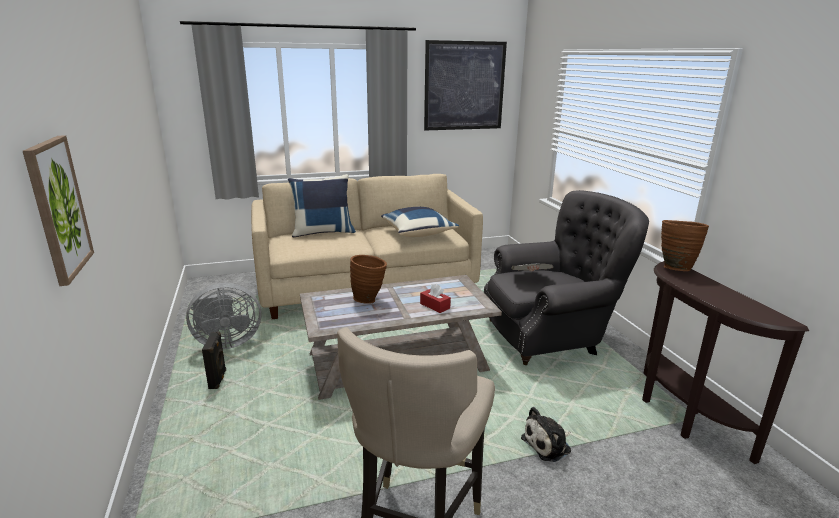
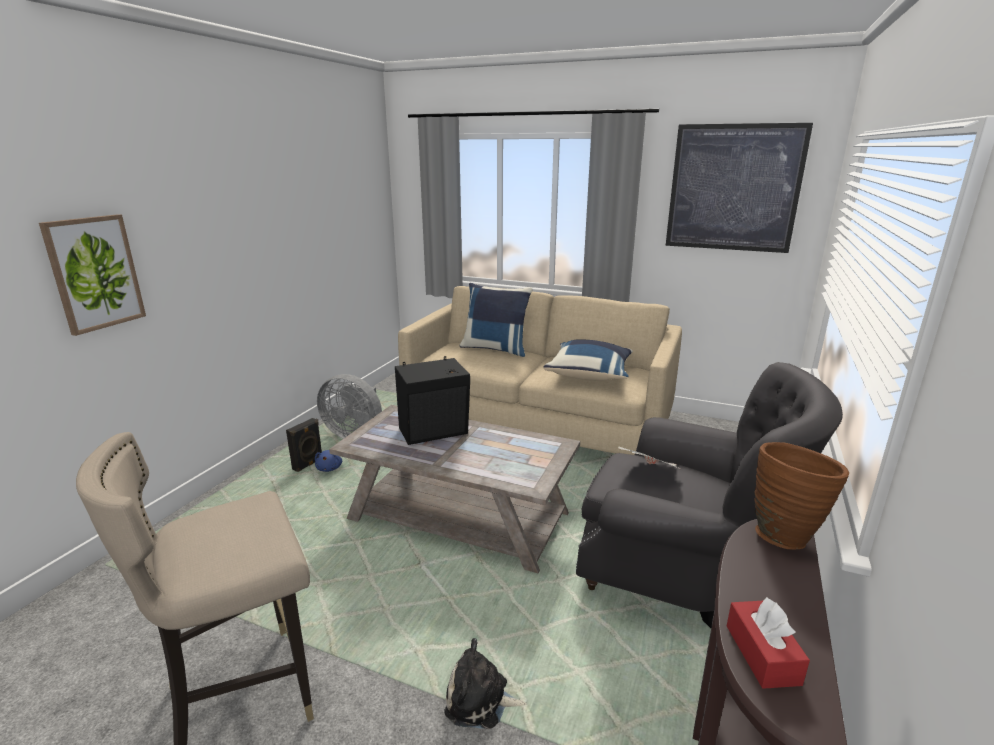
camera: 40 degrees right, 0 degrees up
(244, 374) = (329, 468): none -> blue plush toy
(369, 299) = (435, 432): brown vase -> black speaker
(435, 306) = (483, 463): red tissue box -> red tissue box (762, 654)

